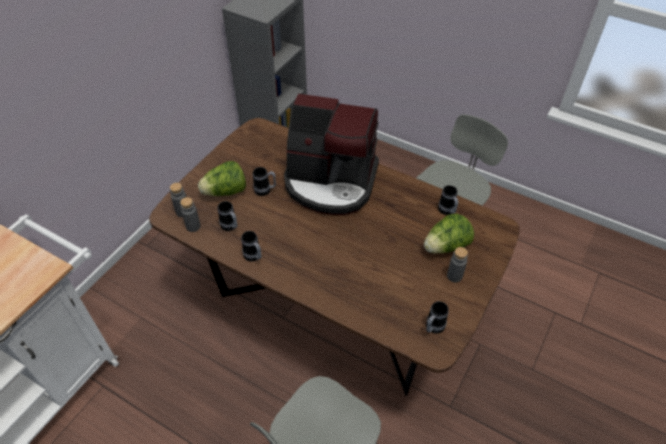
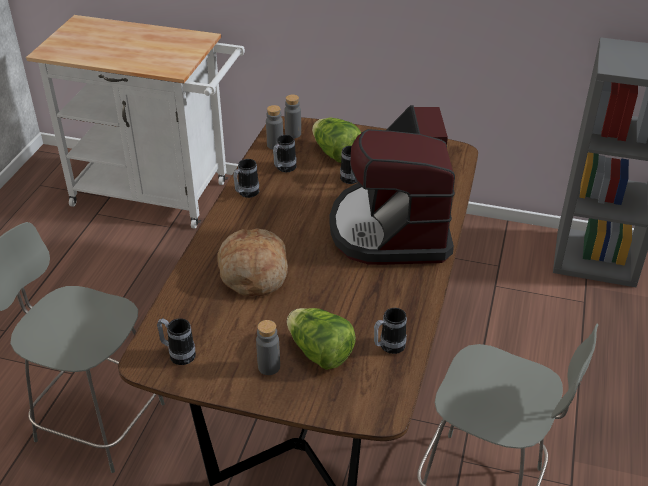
camera: 75 degrees right, 10 degrees down
(355, 269) = (252, 273): none -> bread

